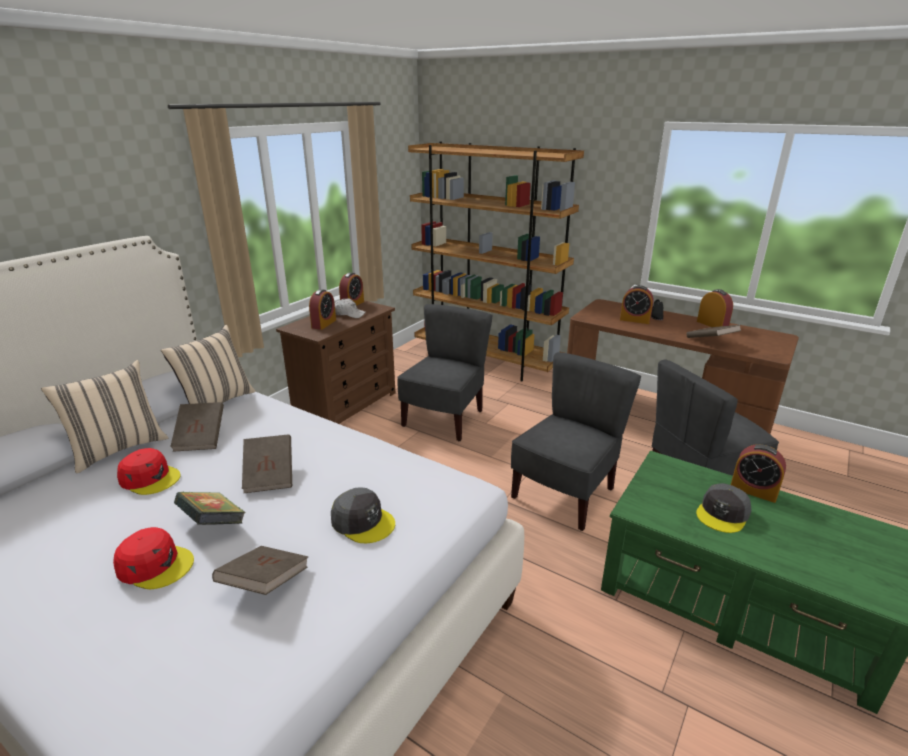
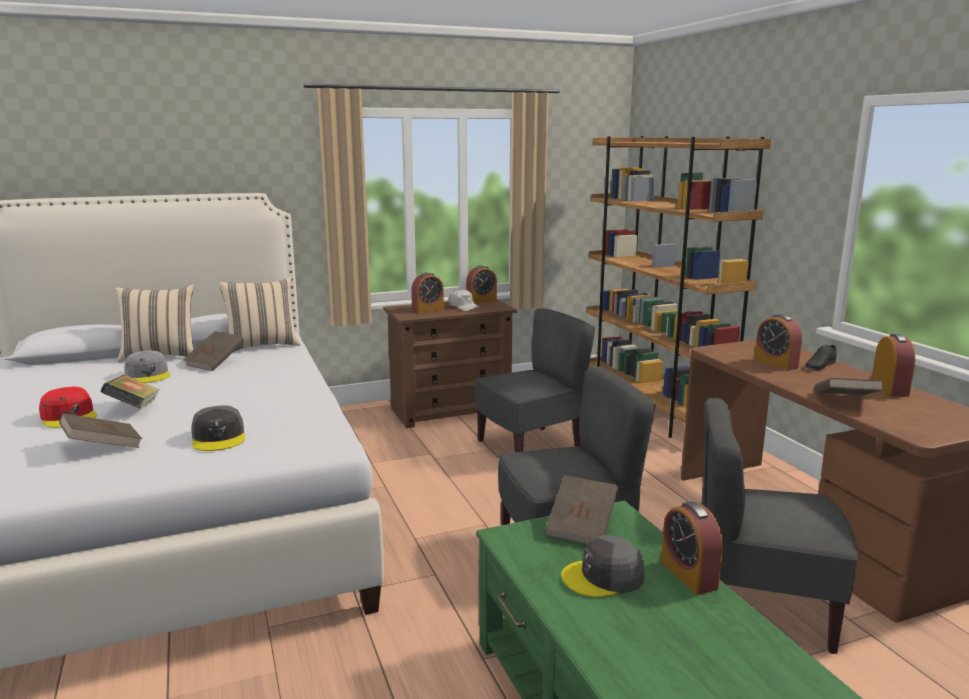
camera: 35 degrees right, 10 degrees down
(150, 478) = (148, 375): red cap -> grey cap
(270, 476) = (214, 394): brown book -> brown book (581, 527)

